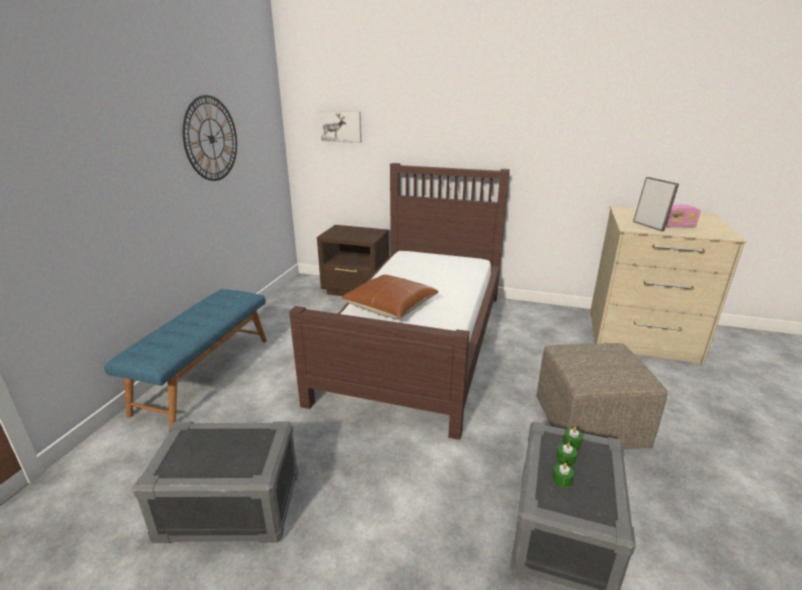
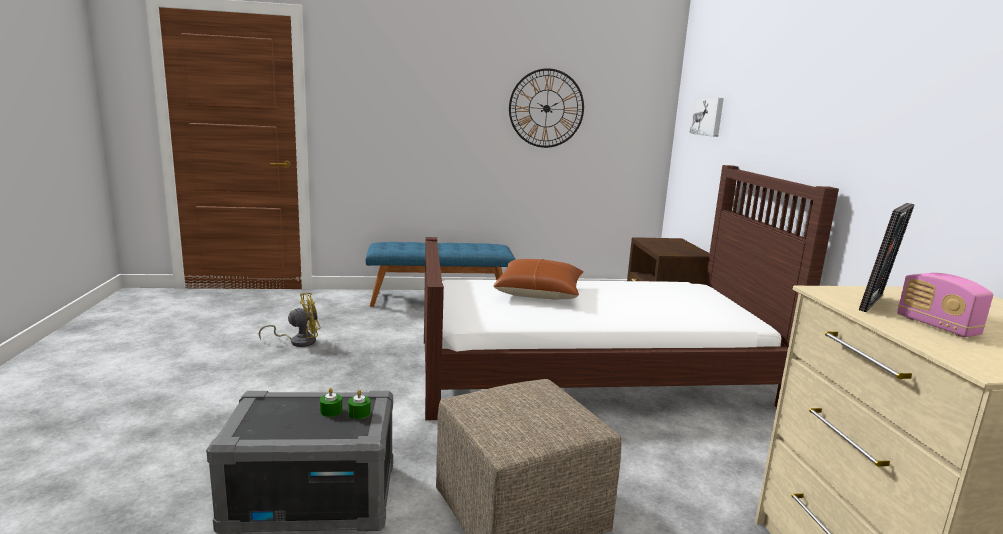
camera: 65 degrees right, 10 degrees down
(229, 506) = (298, 341): grey storage box -> yellow fan
(562, 480) = (297, 410): green candle -> none

